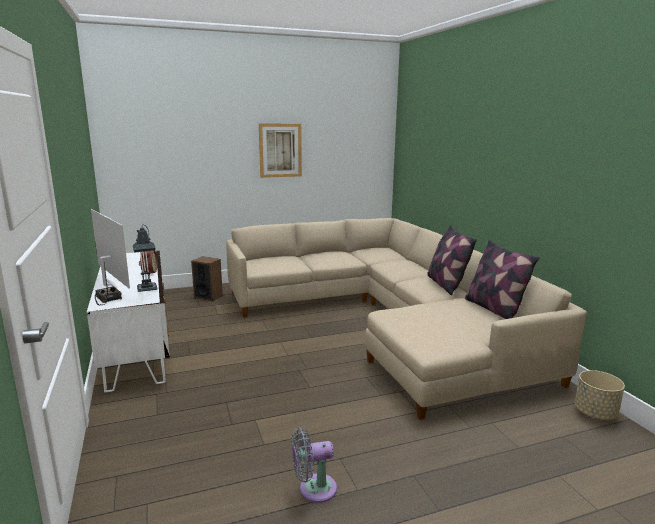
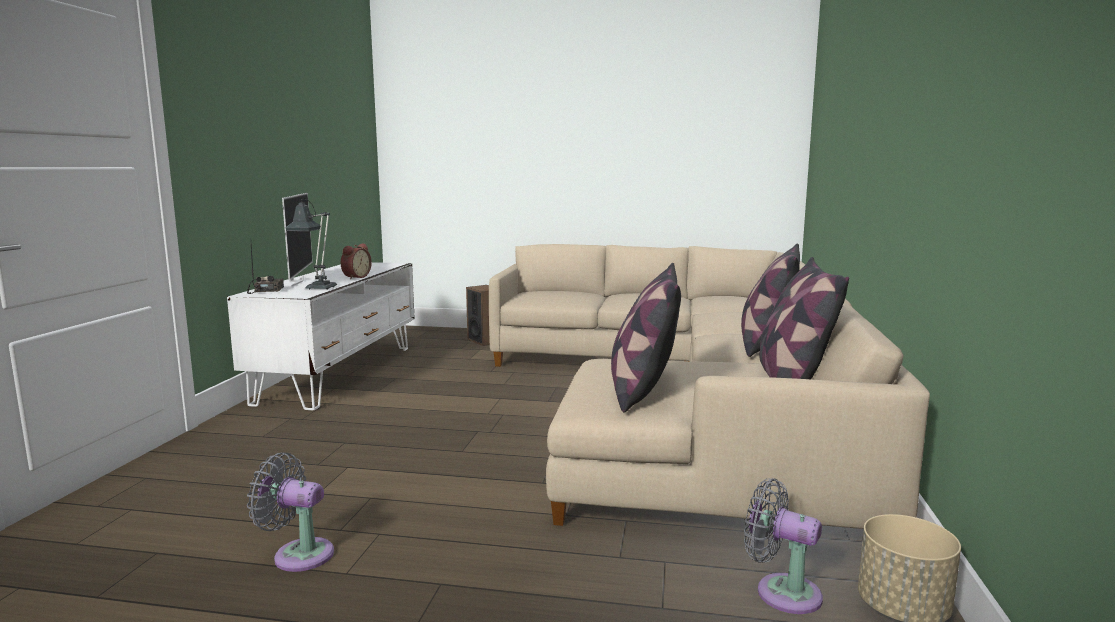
camera: 30 degrees right, 5 degrees down
(280, 150) = (613, 142): picture -> none
(441, 331) = (643, 391): none -> pillow
(550, 421) = (781, 592): none -> grey fan

